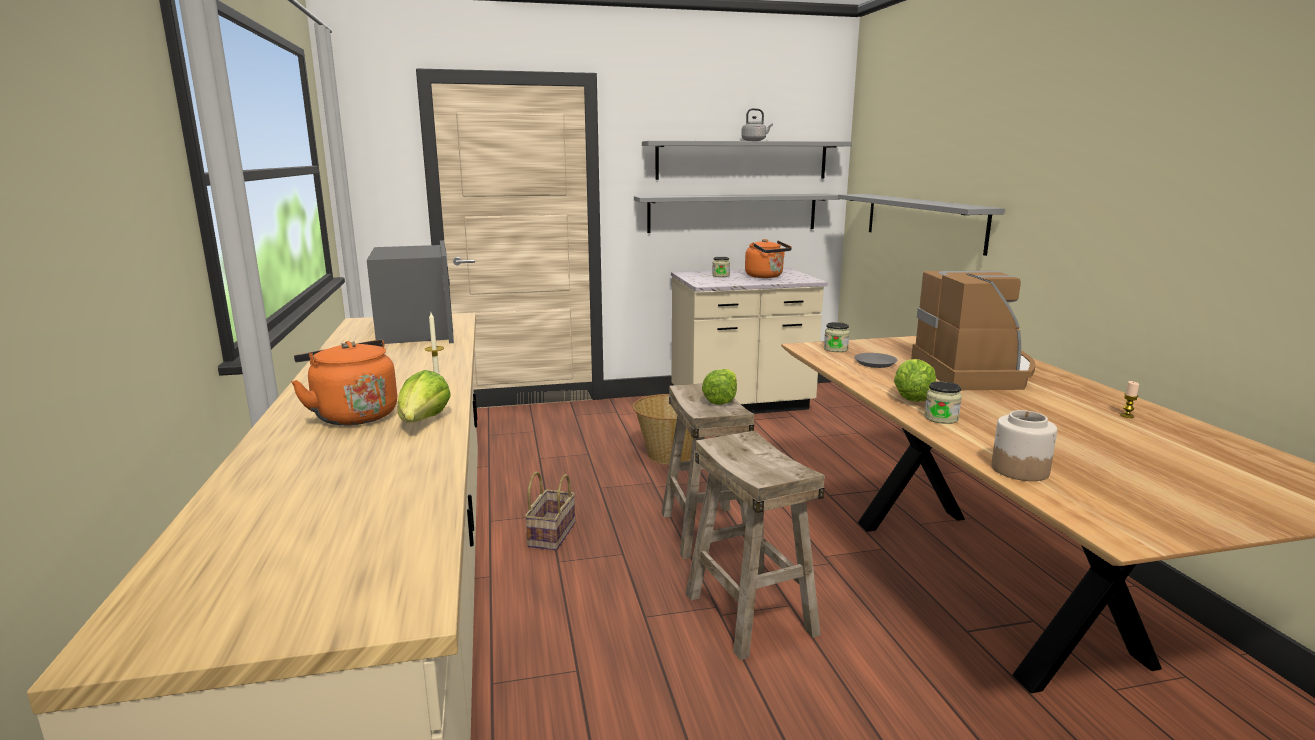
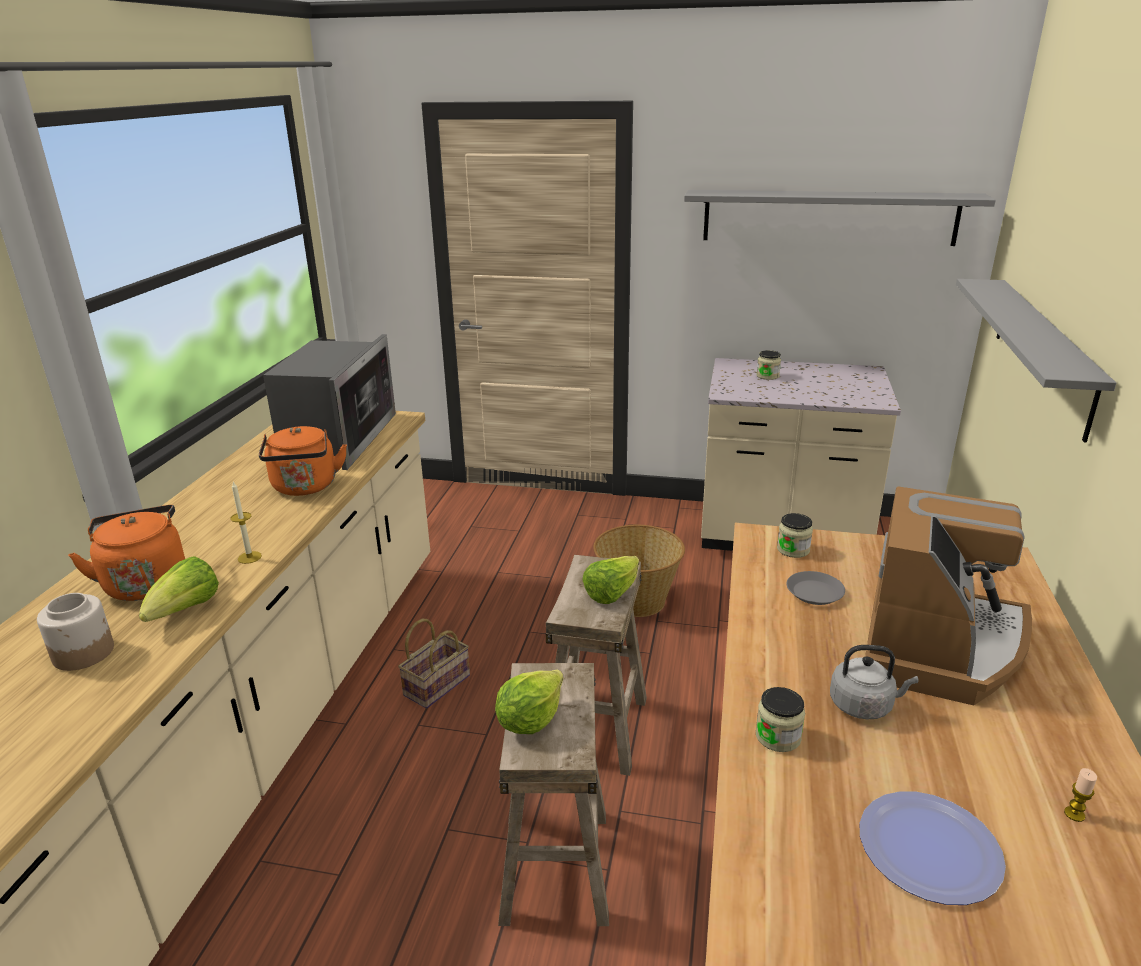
camera: 25 degrees right, 10 degrees up
(732, 212) = (808, 287): grey shelf -> none
(755, 141) = (843, 194): grey kettle -> grey kettle (864, 705)
(766, 276) = (826, 386): orange kettle -> orange kettle (305, 488)
(911, 399) = (782, 684): lettuce -> lettuce (529, 720)
(1019, 470) = (766, 881): jar -> jar (84, 653)
(1081, 440) = (929, 848): none -> plate

